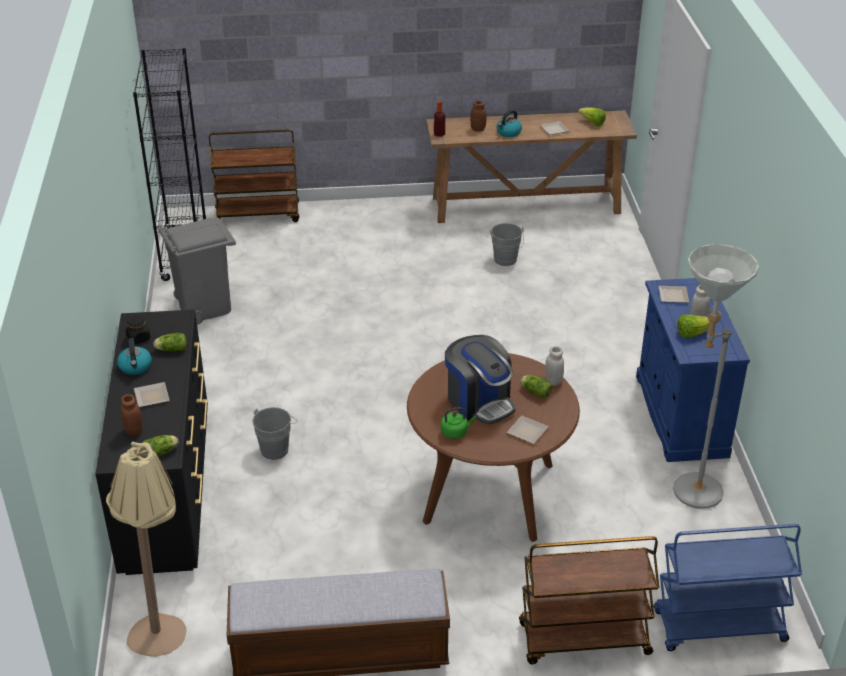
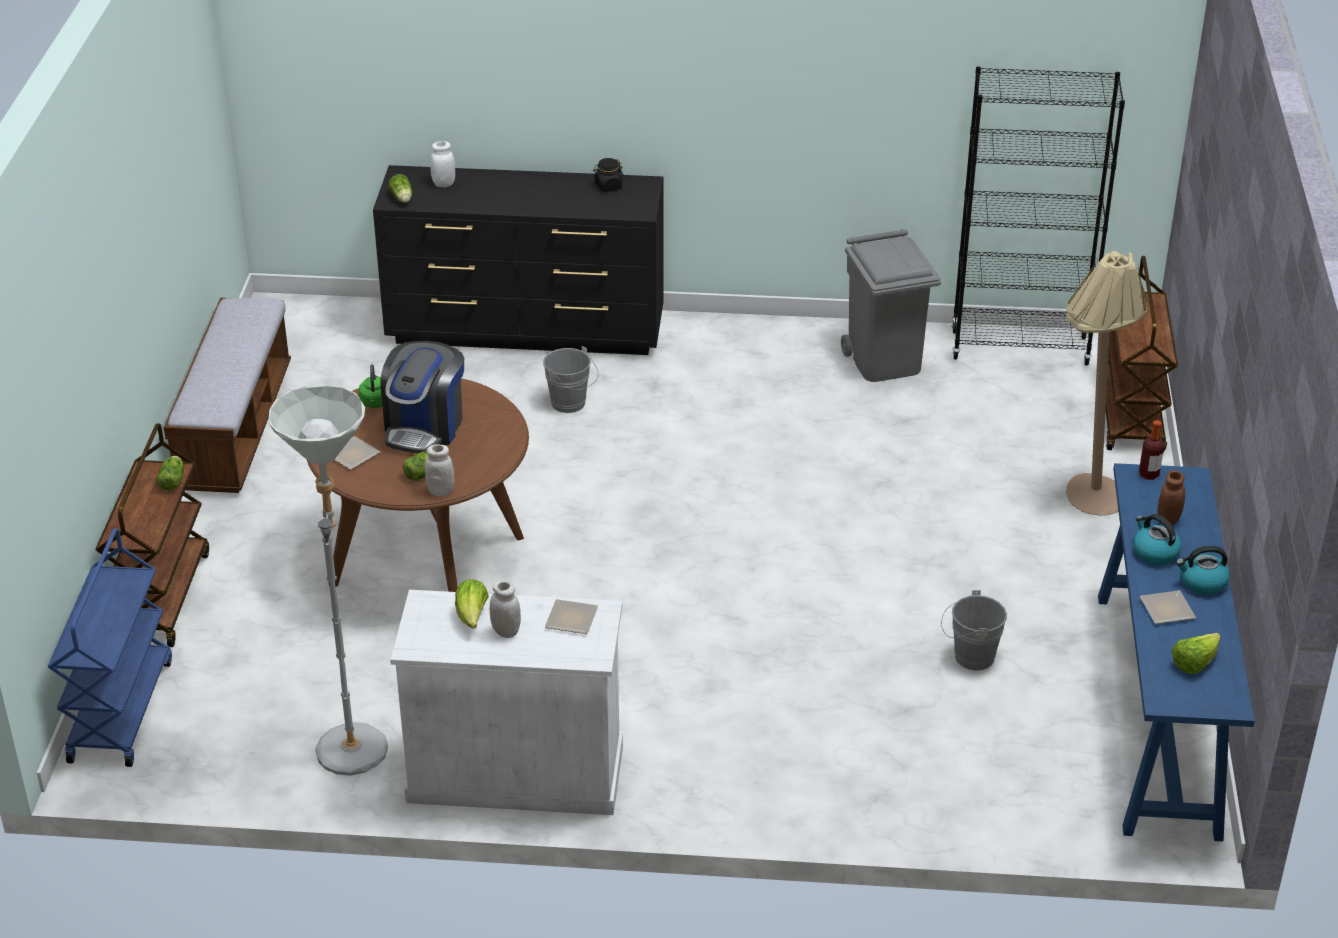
camera: 100 degrees right, 0 degrees up
(134, 431) = (444, 184): brown jar -> white jar
(135, 367) = (554, 185): kettle -> kettle (1202, 582)
(153, 397) = (496, 194): plate -> none
(164, 644) = (303, 326): beige floor lamp -> beige floor lamp (1084, 501)
(171, 349) = (579, 205): lettuce -> lettuce (173, 480)
(479, 401) = (424, 427): coffee machine -> coffee machine turned 45 degrees counterclockwise
(527, 205) = (1157, 712): brown console table -> blue console table
(680, 415) = (516, 773): blue cabinet -> white cabinet

